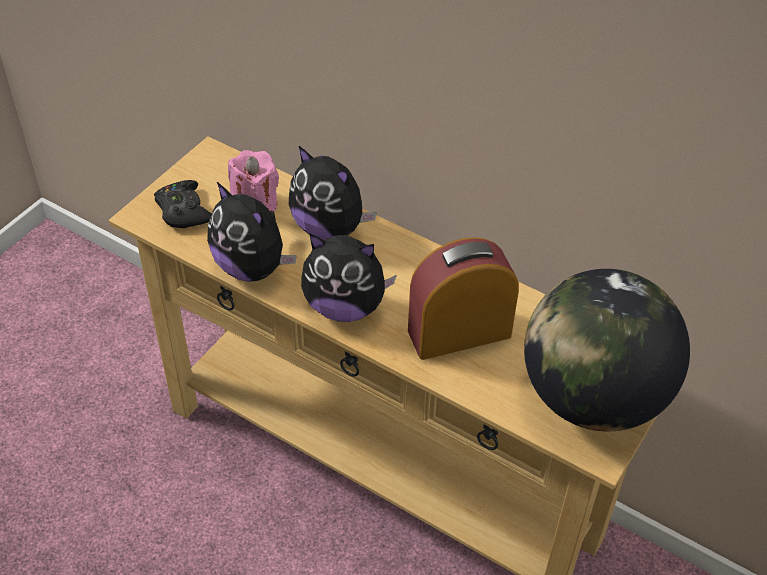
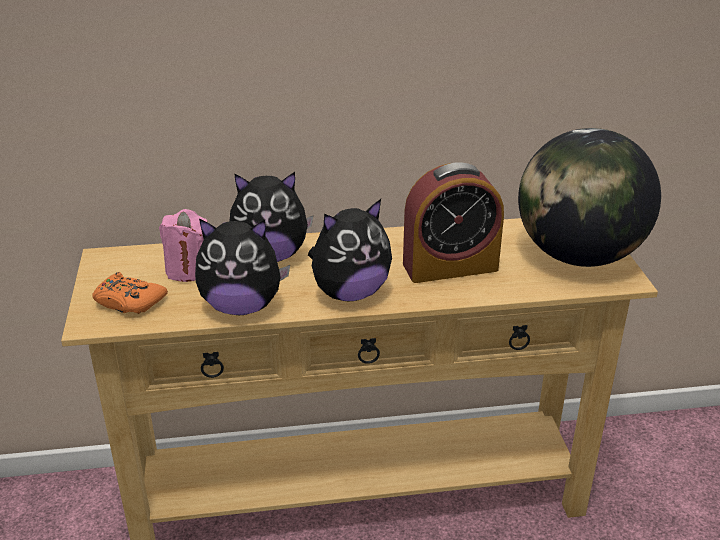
camera: 40 degrees left, 15 degrees down
(183, 211) = (129, 301): black game controller -> orange game controller
(459, 333) = (450, 267): alarm clock -> alarm clock turned 135 degrees counterclockwise

